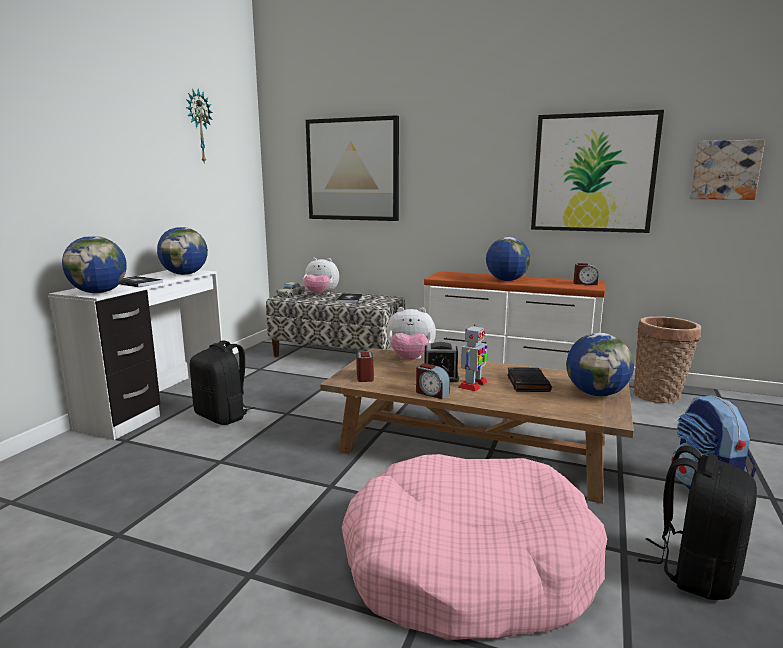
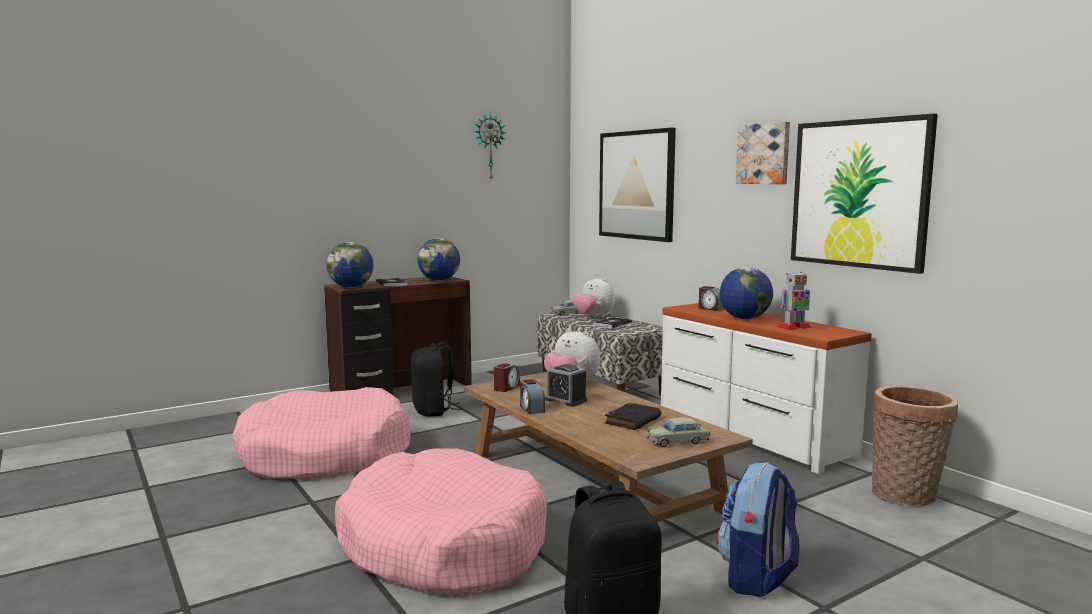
camera: 35 degrees right, 5 degrees down
(158, 404) = (403, 393): white desk -> brown desk
(173, 506) = (325, 455): none -> pink dog bed
(473, 385) = (580, 411): toy robot -> toy robot (793, 327)
(585, 283) = (830, 332): alarm clock -> alarm clock (710, 308)
(596, 394) = (677, 441): globe -> beige toy car
(725, 170) = (1017, 193): picture -> picture (764, 154)

